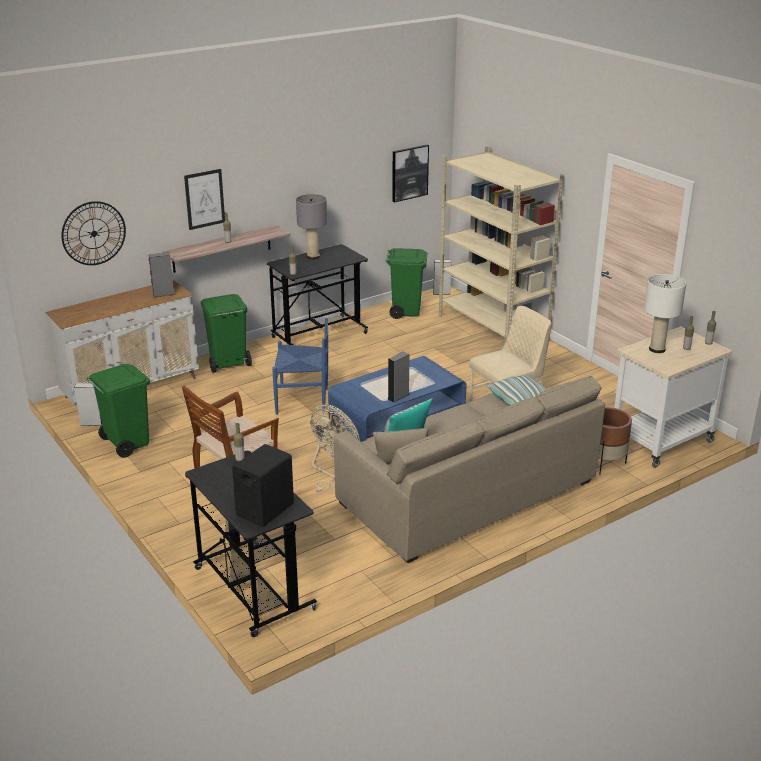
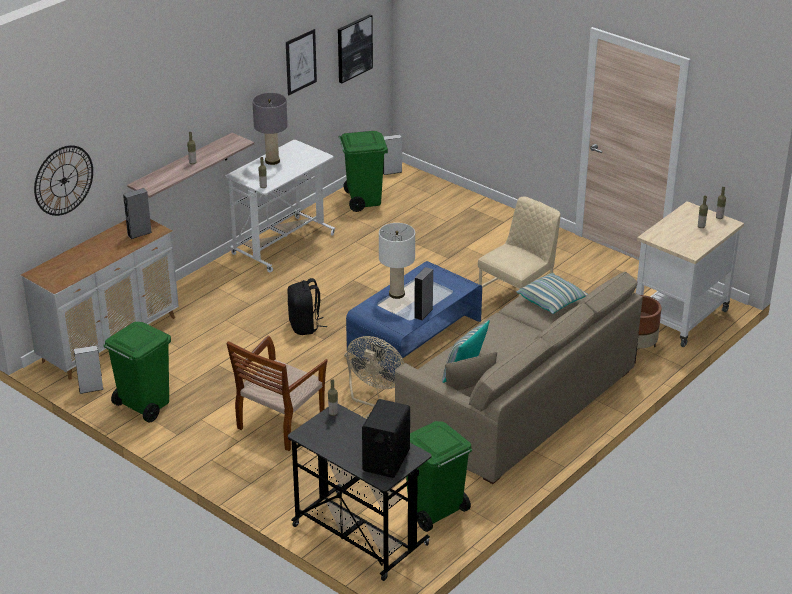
camera: 15 degrees left, 5 degrees up
(204, 199) = (165, 120): picture -> picture (300, 62)
(228, 364) = (201, 295): green trash can -> green trash can (435, 512)
(303, 400) = (305, 326): blue chair -> black backpack
(319, 335) = (283, 244): black desk -> white desk
(492, 328) = (465, 209): beige bookcase -> none
(657, 349) = (674, 232): white table lamp -> white table lamp (396, 294)

